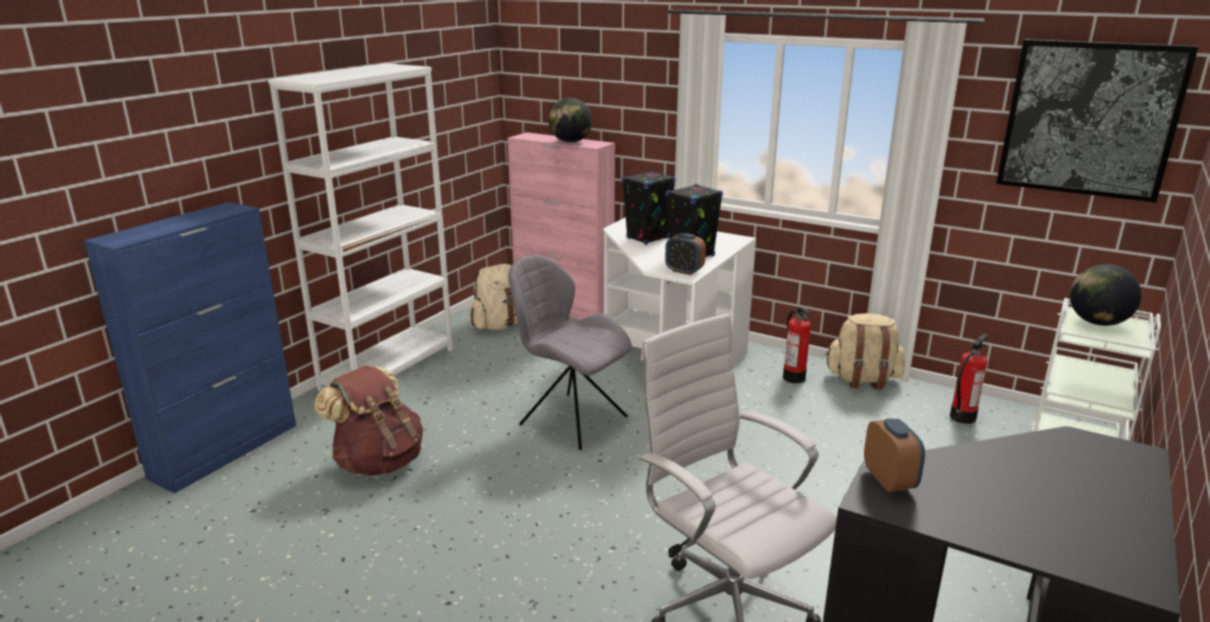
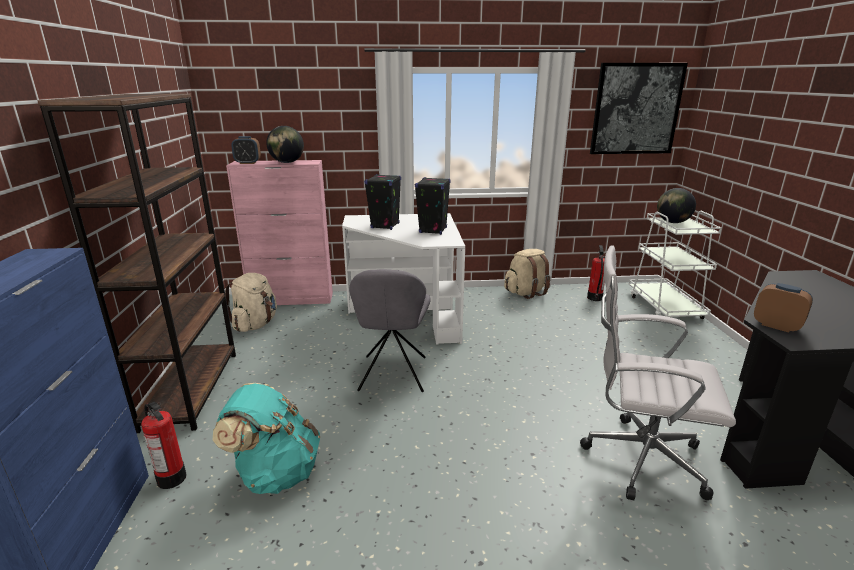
camera: 35 degrees left, 0 degrees up
(378, 461) = (276, 472): brown backpack -> turquoise backpack
(388, 368) = (191, 389): white bookcase -> brown bookcase
(570, 419) = (392, 375): grey chair -> grey chair turned 90 degrees counterclockwise
(684, 271) = (446, 240): alarm clock -> alarm clock (248, 163)
(794, 378) = (491, 302): fire extinguisher -> fire extinguisher (172, 478)

